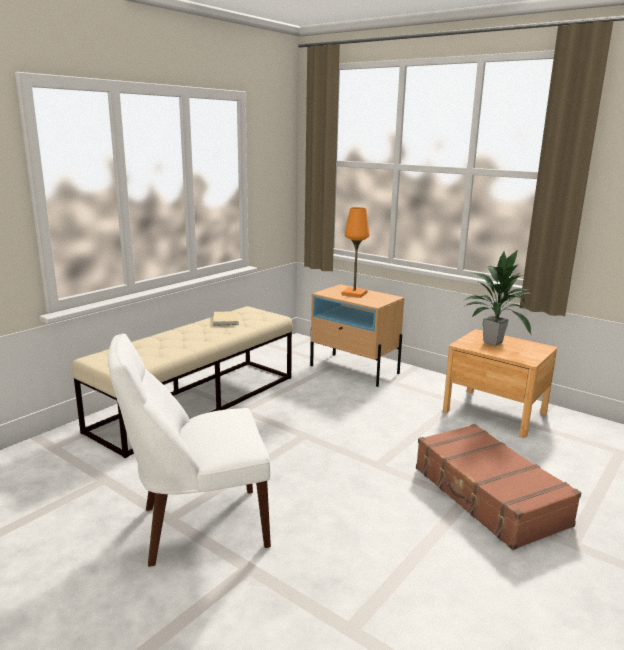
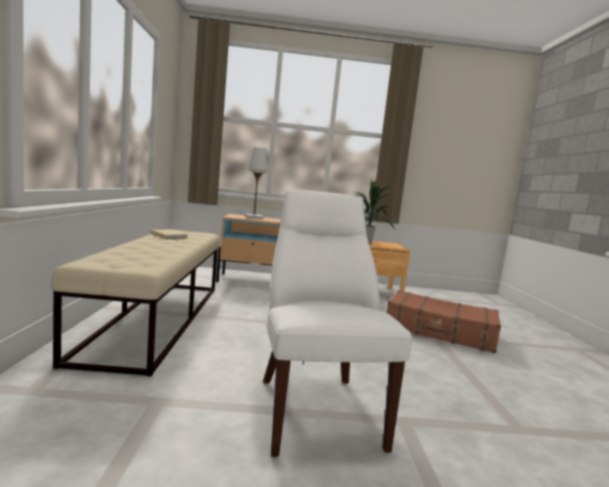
camera: 40 degrees left, 10 degrees down
(197, 526) = (316, 407): white chair -> white chair turned 135 degrees clockwise
(354, 294) = (254, 217): orange table lamp -> white table lamp

